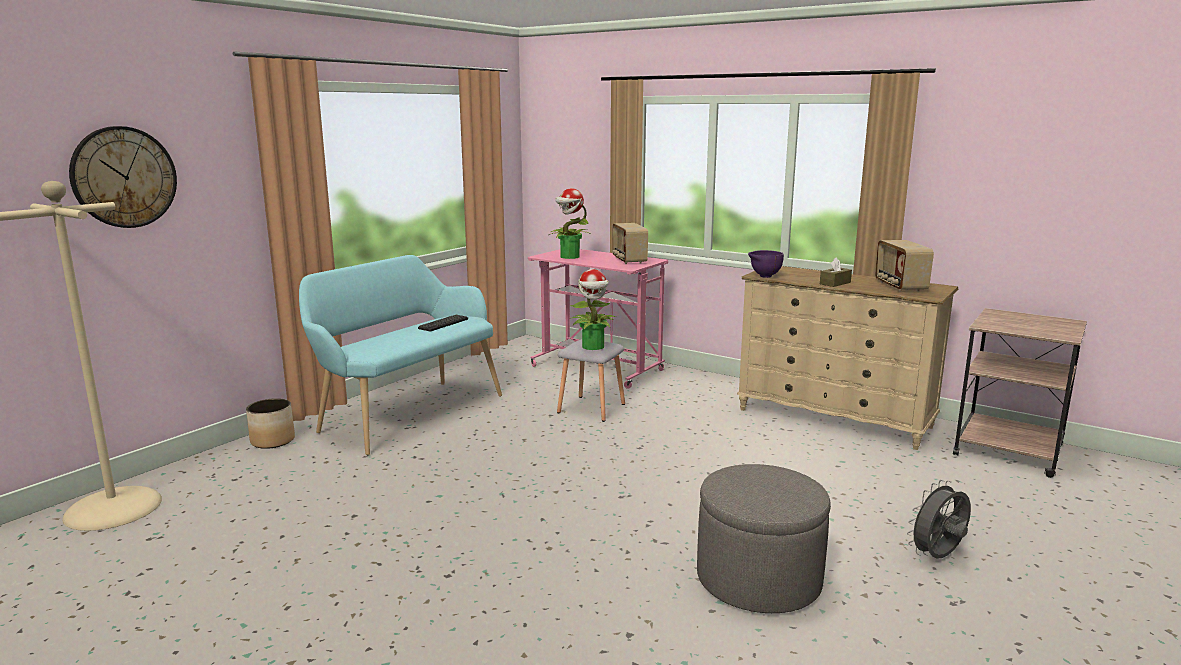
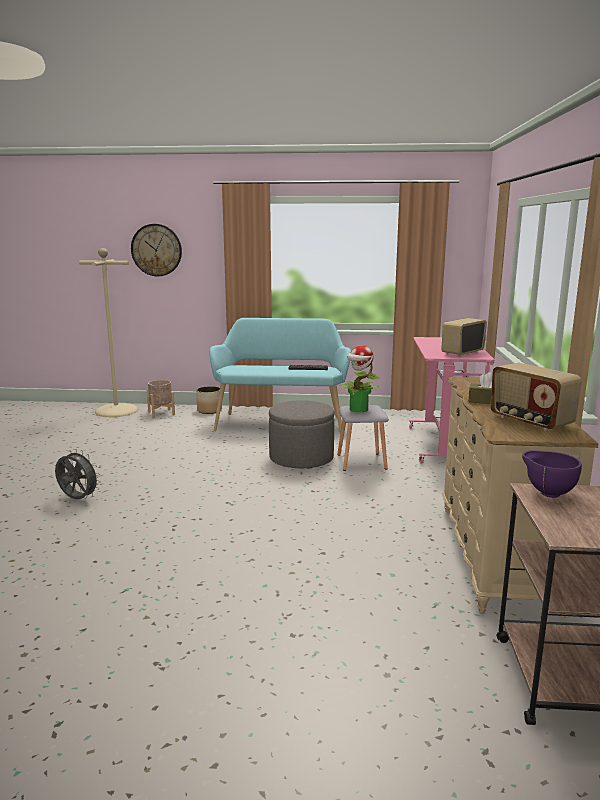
camera: 60 degrees right, 0 degrees up
(212, 475) = (161, 413): none -> beige planter
(569, 257) = (437, 342): potted plant -> none
(758, 579) = (144, 570): grey ottoman -> grey ottoman (301, 458)
(764, 276) = (462, 381): purple bowl -> purple bowl (547, 493)
(899, 286) = (529, 421): radio -> radio turned 90 degrees counterclockwise
(937, 557) = (234, 648): grey fan -> grey fan (77, 499)

